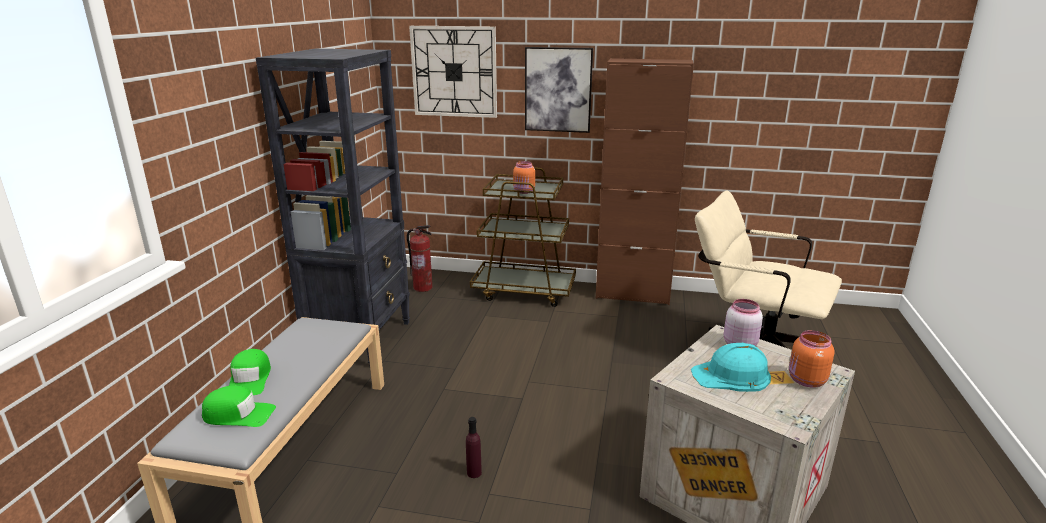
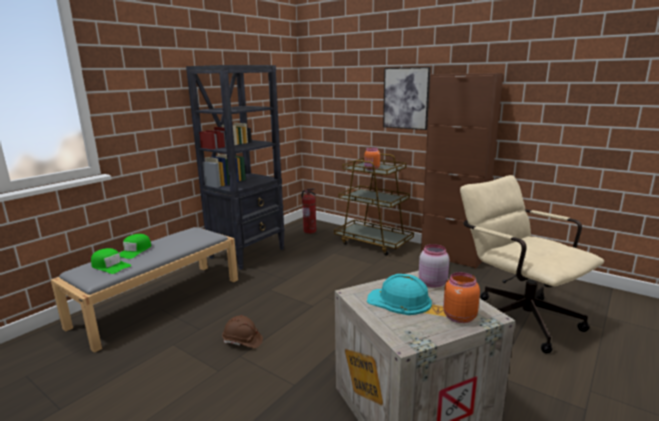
camera: 25 degrees right, 5 degrees down
(454, 72) = (342, 86): wall clock -> none
(474, 473) = (242, 341): purple bottle -> brown hard hat

